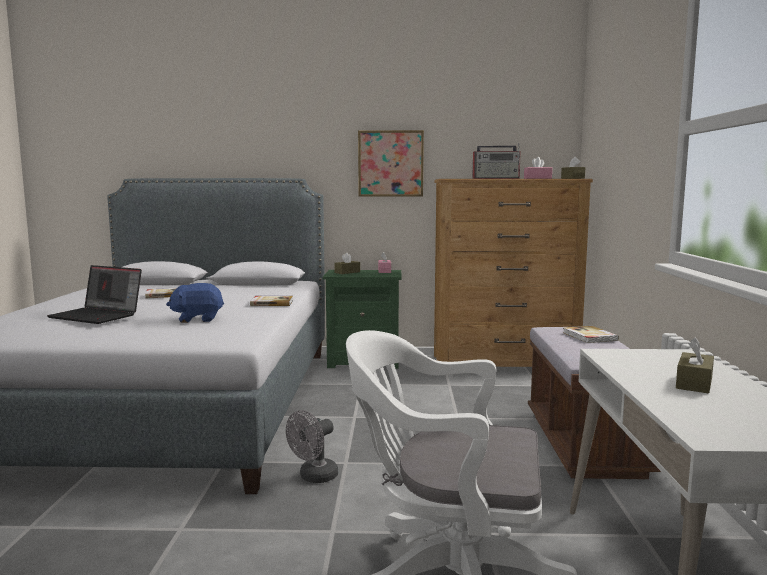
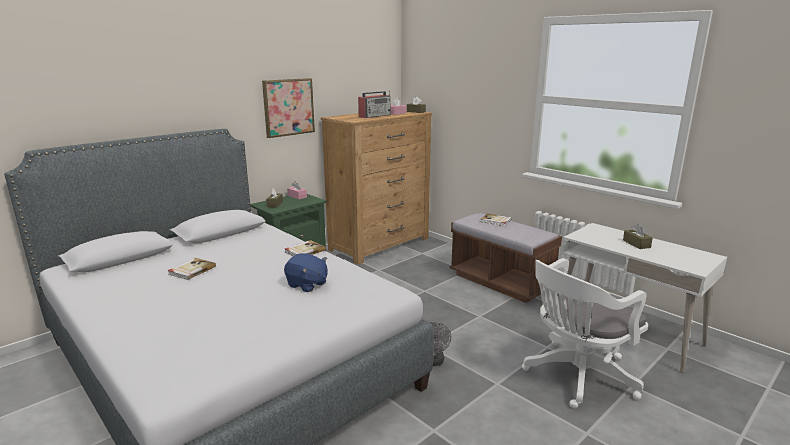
camera: 45 degrees left, 10 degrees up
(98, 316) = (227, 312): laptop -> none
(197, 319) = (307, 285): blue plush toy -> blue plush toy turned 90 degrees counterclockwise

